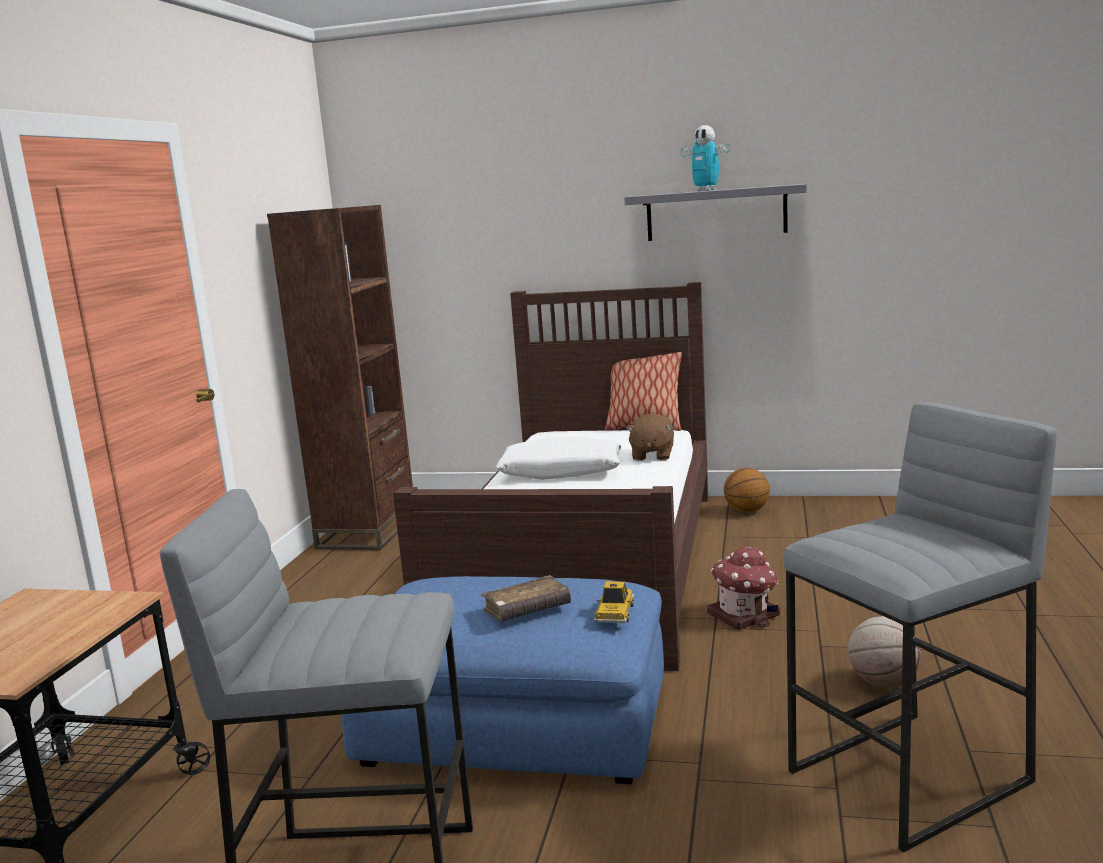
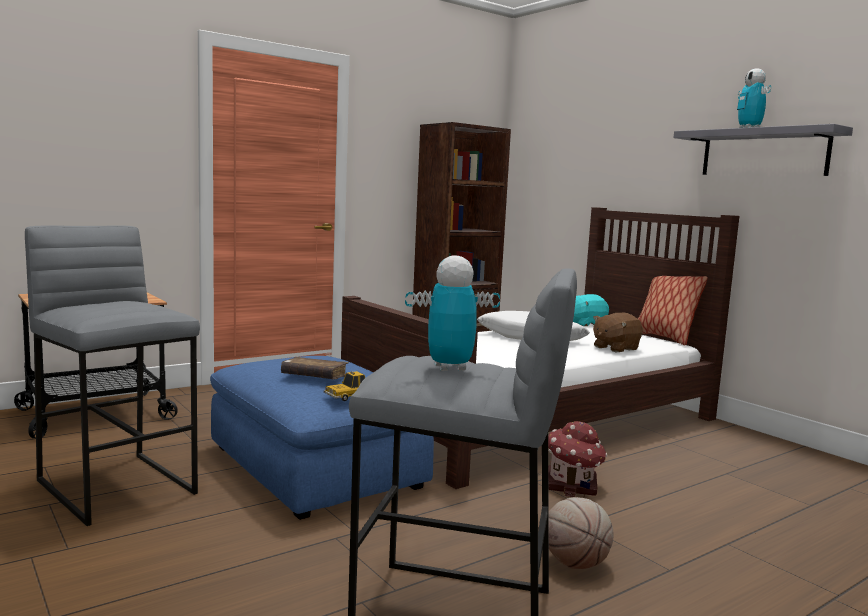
camera: 40 degrees right, 5 degrees down
(548, 435) = (585, 324): none -> turquoise plush toy
(746, 511) = (727, 436): basketball -> none
(911, 536) = (449, 368): none -> toy robot

